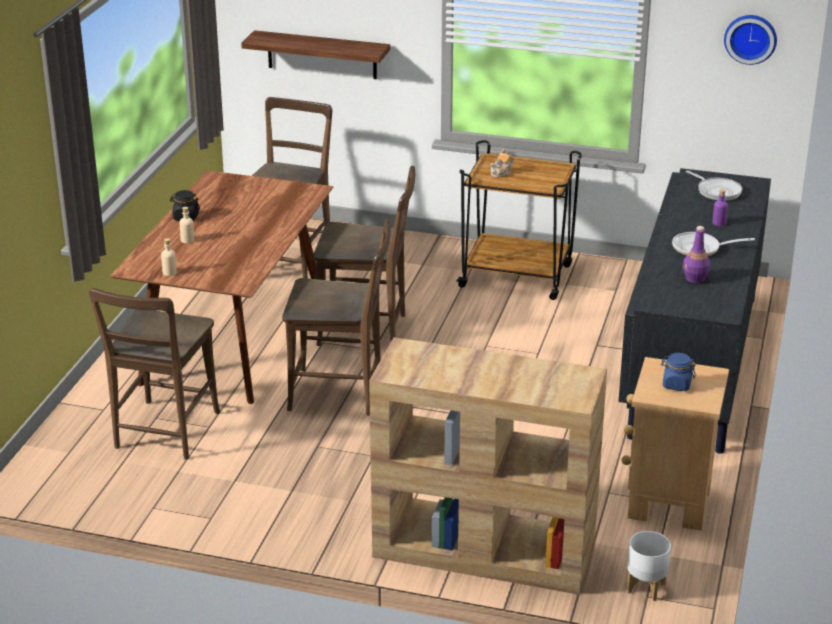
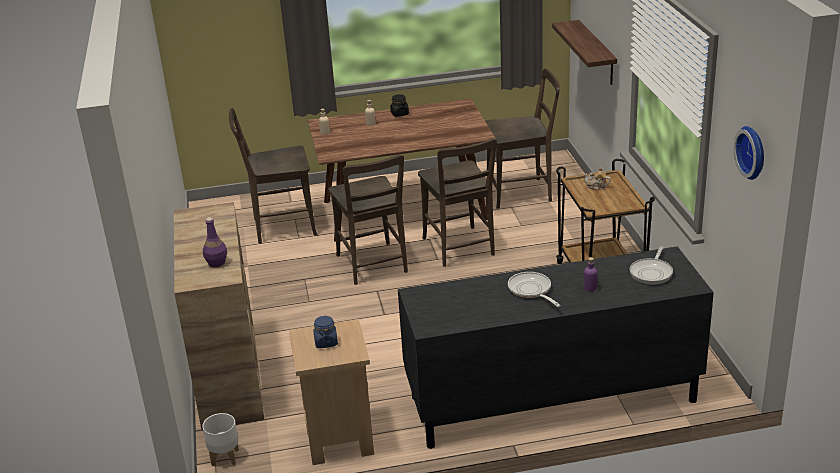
camera: 65 degrees right, 0 degrees up
(695, 278) = (475, 301): purple bottle -> purple bottle (216, 263)

